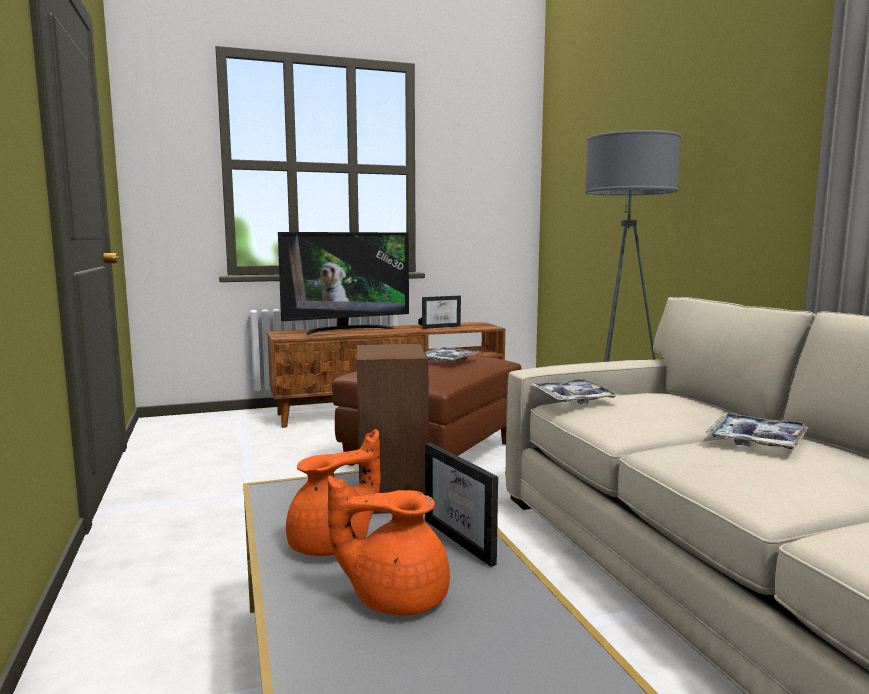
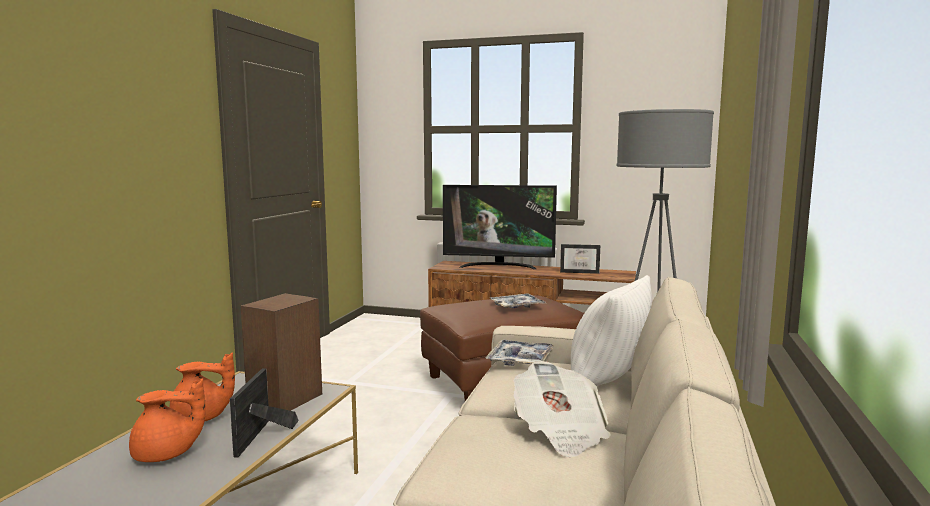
camera: 35 degrees right, 0 degrees up
(396, 597) = (166, 455): orange teapot -> orange teapot turned 135 degrees clockwise
(680, 400) = (607, 381): none -> white pillow
(757, 441) = (560, 432): tray -> newspaper

